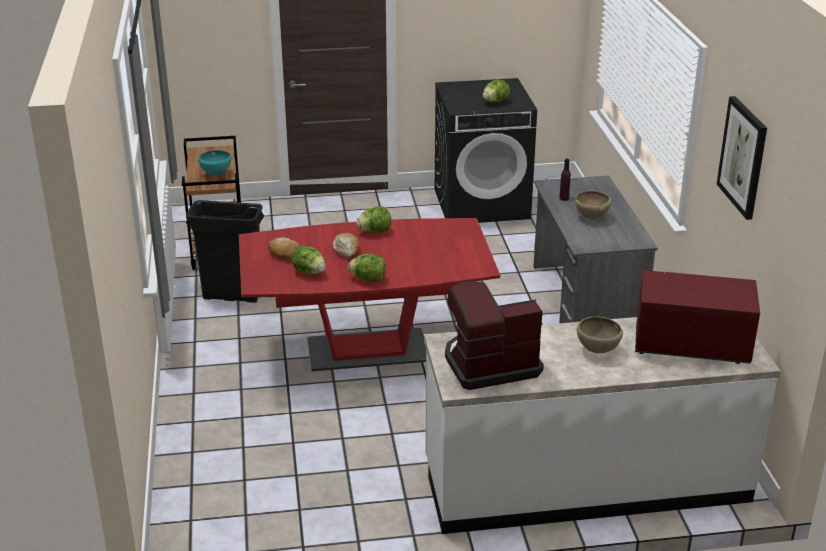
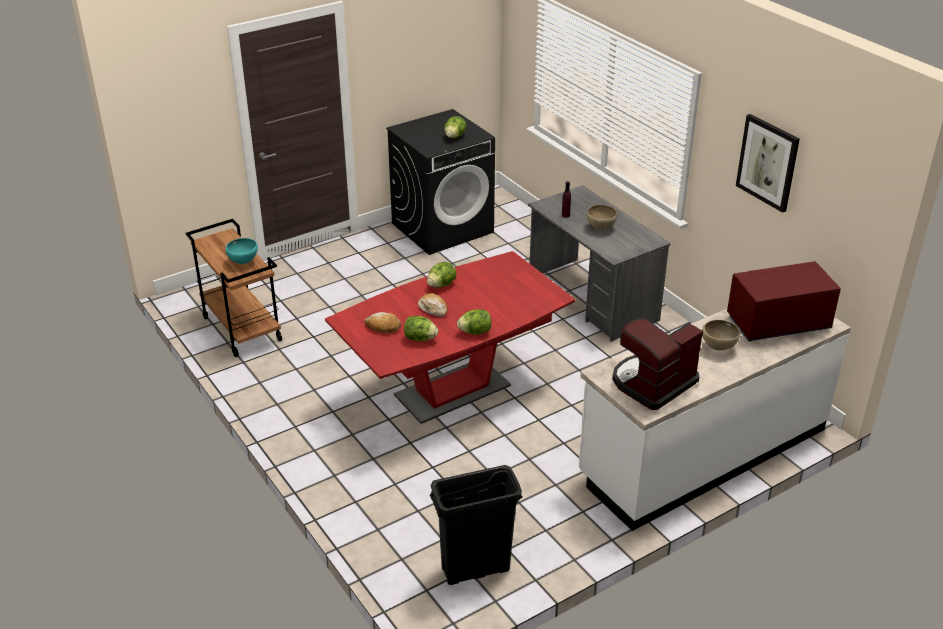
camera: 25 degrees left, 5 degrees up
(231, 296) = (293, 373): black trash can -> black trash can (475, 569)

